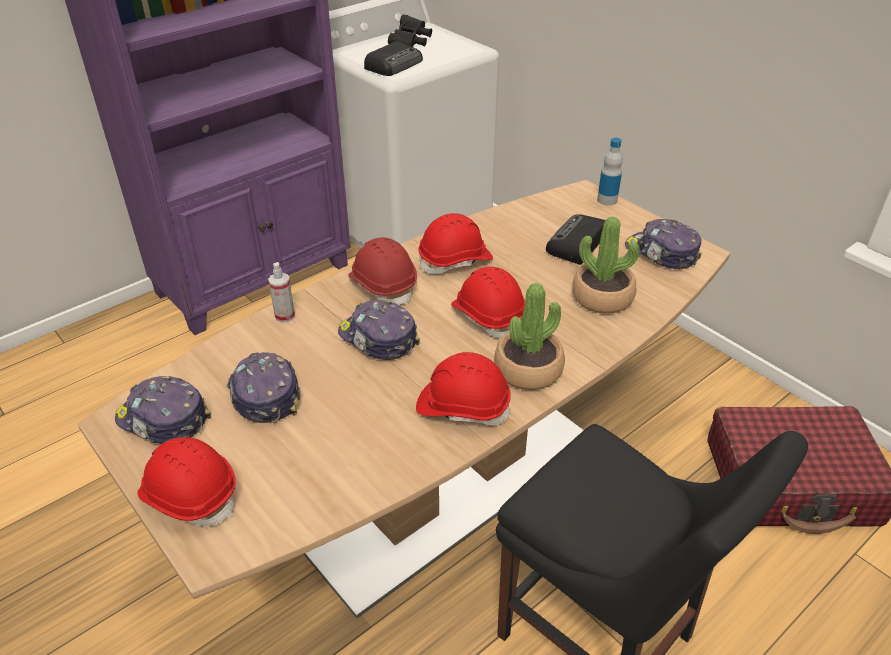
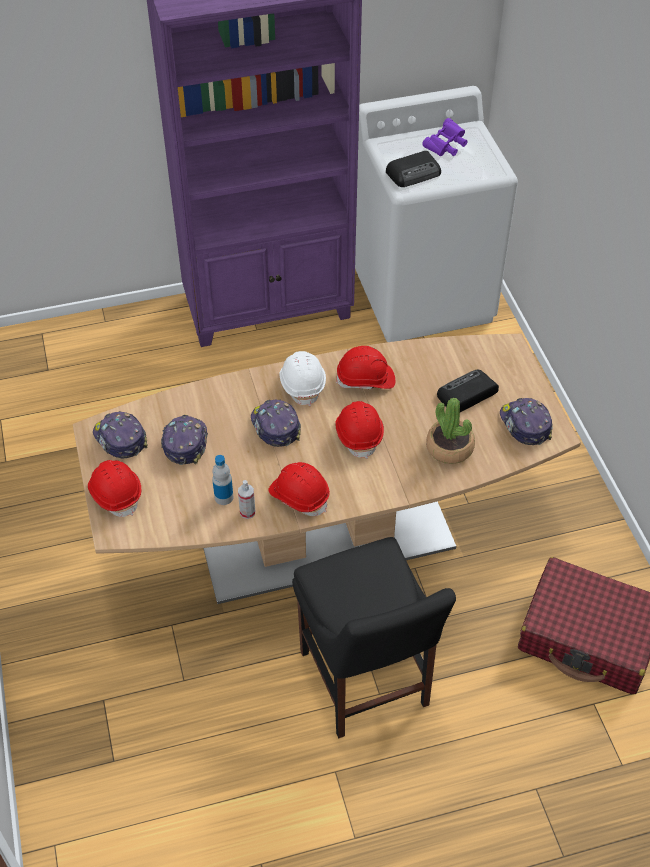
camera: 25 degrees right, 10 degrees up
(285, 316) = (225, 387): spray bottle -> spray bottle (247, 512)
(383, 285) = (302, 384): red hard hat -> white hard hat
(411, 42) = (446, 146): black binoculars -> purple binoculars
(528, 370) = (358, 485): potted plant -> none
(607, 200) = (522, 360): bottle -> bottle (224, 497)

